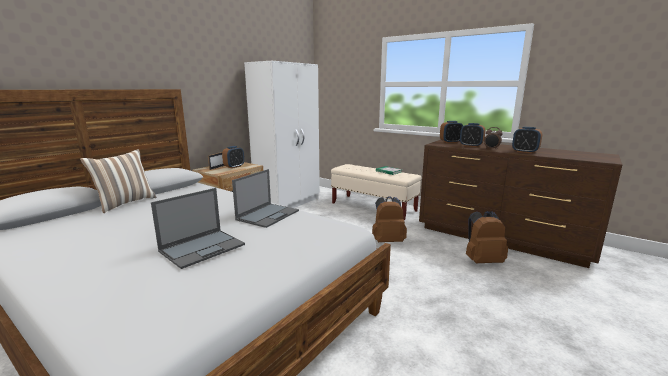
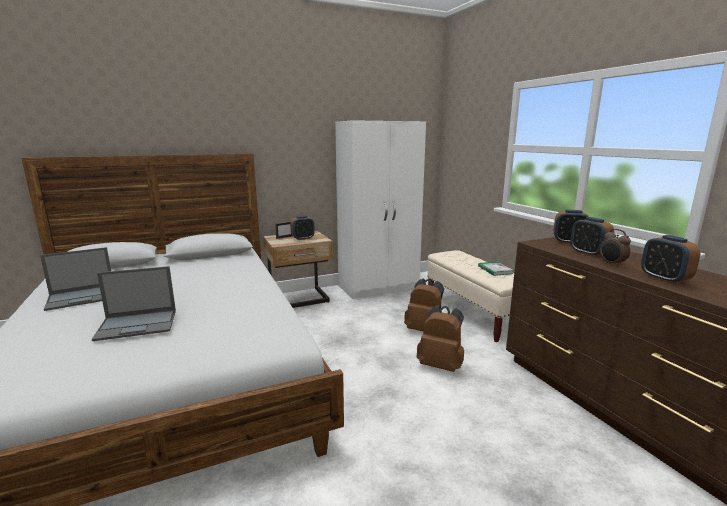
camera: 30 degrees right, 0 degrees up
(125, 203) = (166, 264): pillow -> none
(268, 215) = (245, 302): laptop -> laptop (82, 297)
(482, 261) = (548, 438): brown backpack -> brown backpack (425, 330)

